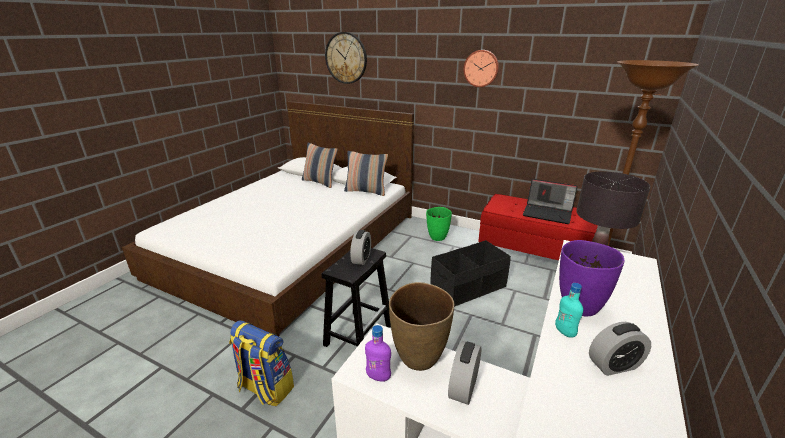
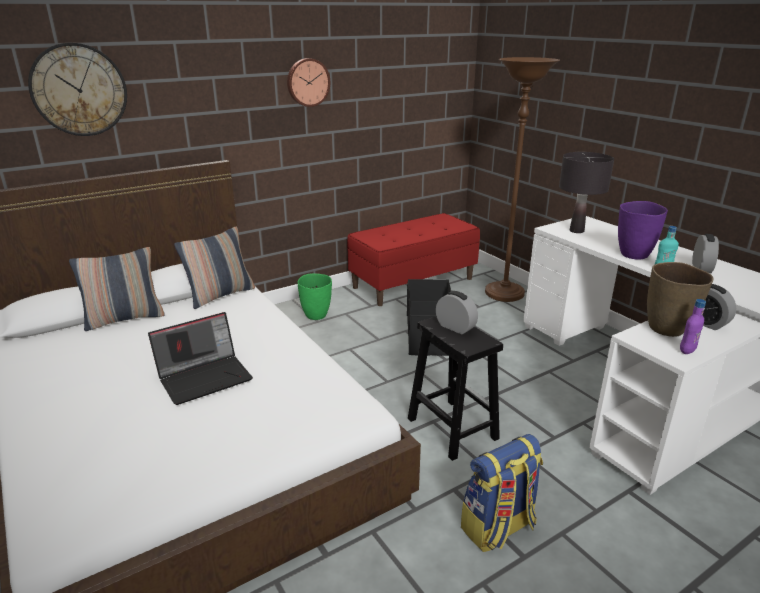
camera: 60 degrees left, 0 degrees up
(548, 213) = (421, 230): laptop -> laptop (205, 377)

